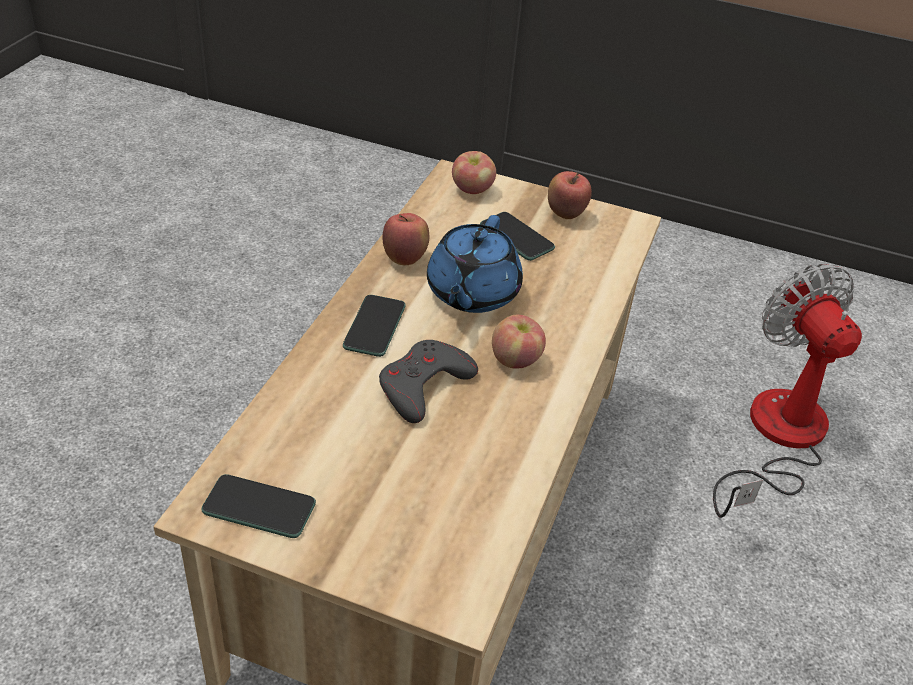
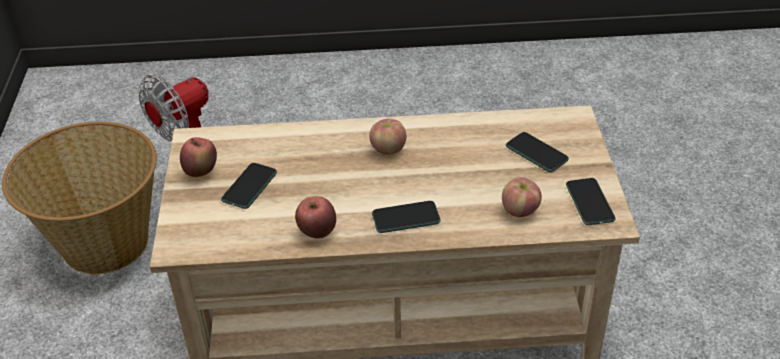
camera: 110 degrees left, 0 degrees up
(405, 504) = (536, 153): none -> phone
(423, 386) = (443, 177): grey game controller -> none
(471, 293) = (334, 187): blue teapot -> none
(472, 190) = (193, 230): apple -> apple (520, 210)
(678, 319) = (104, 242): none -> basket

